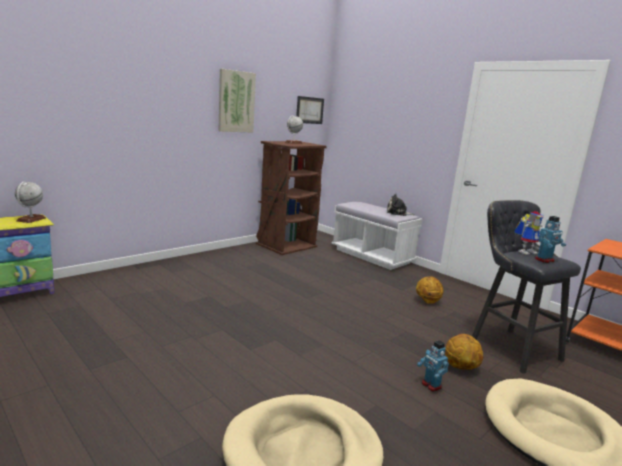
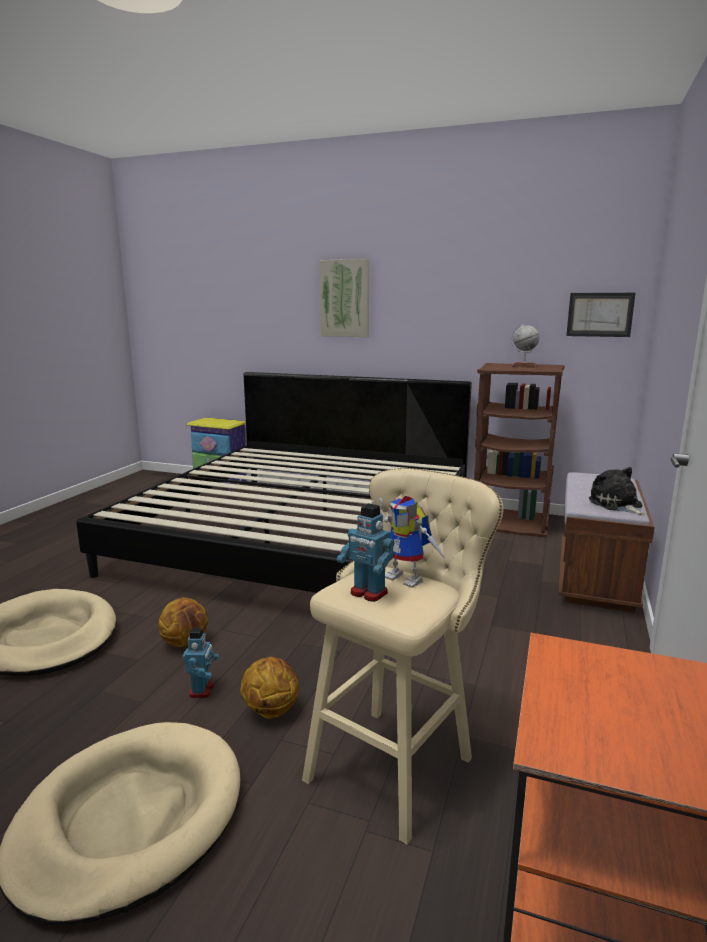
camera: 65 degrees right, 0 degrees up
(31, 219) = (224, 422): globe -> none
(223, 296) = (302, 536): none -> bed
(236, 101) = (452, 310): picture -> picture (345, 298)
(372, 256) = (596, 578): white bench -> brown bench
(427, 301) = (479, 653): basketball -> basketball (185, 642)
(431, 385) = (202, 690): toy robot -> toy robot turned 150 degrees clockwise
(507, 345) = (400, 757): black stool -> beige stool

